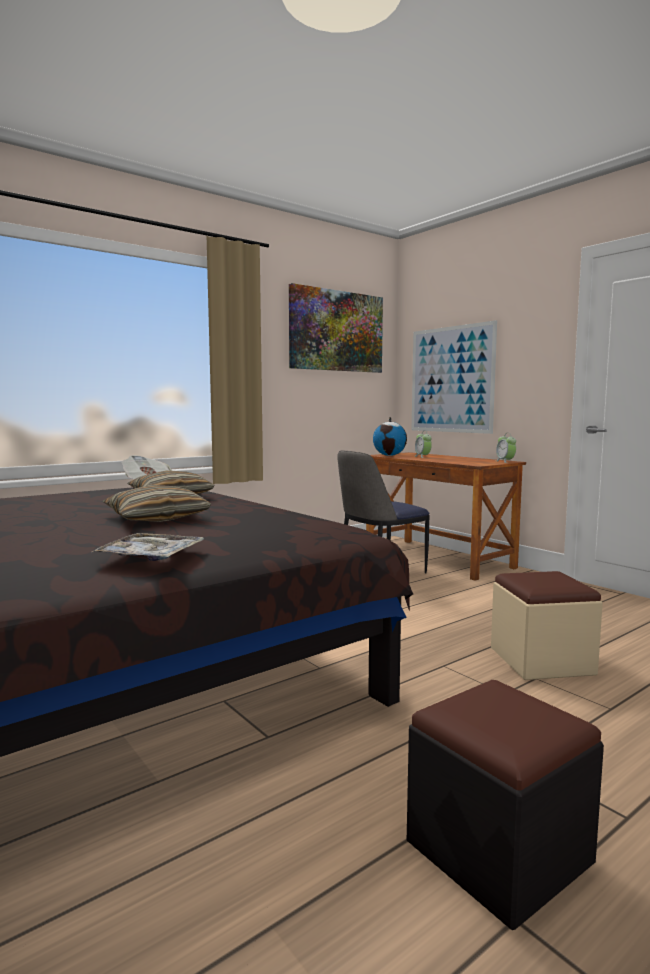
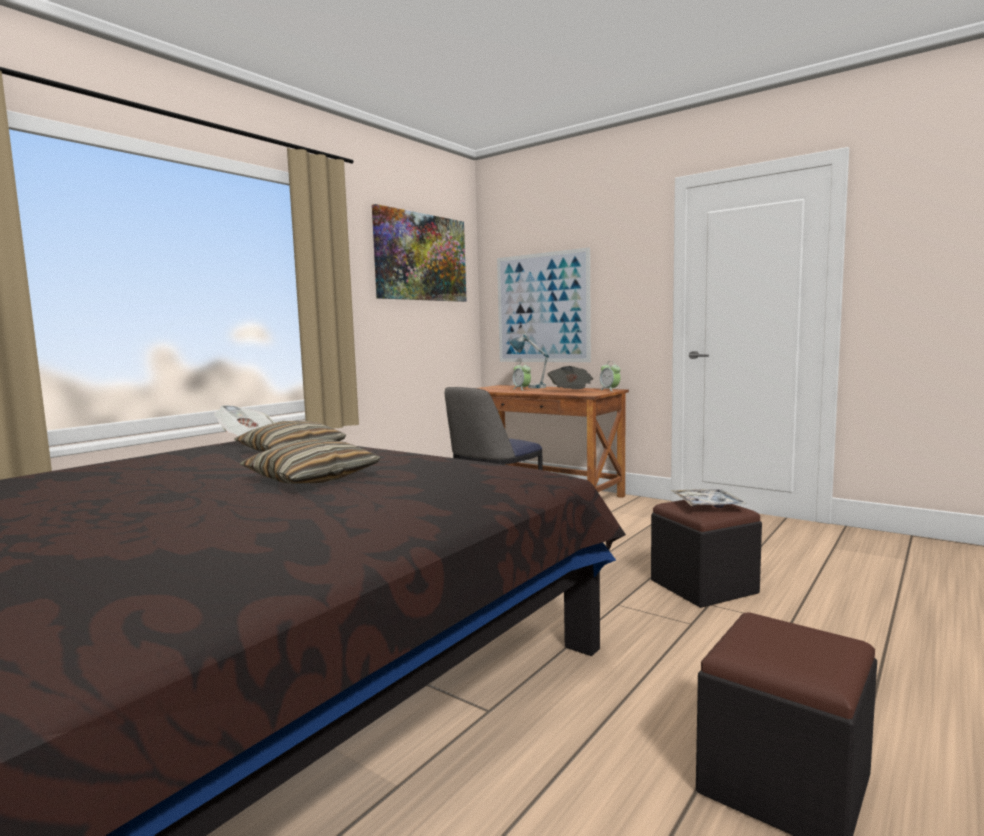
camera: 15 degrees left, 0 degrees up
(151, 556) = (372, 525): tray -> tray (707, 505)
(389, 455) = (486, 389): globe -> none
(432, 455) = (529, 387): none -> table lamp
(466, 460) = (571, 391): none -> newspaper
(541, 661) = (703, 586): beige ottoman -> black ottoman

